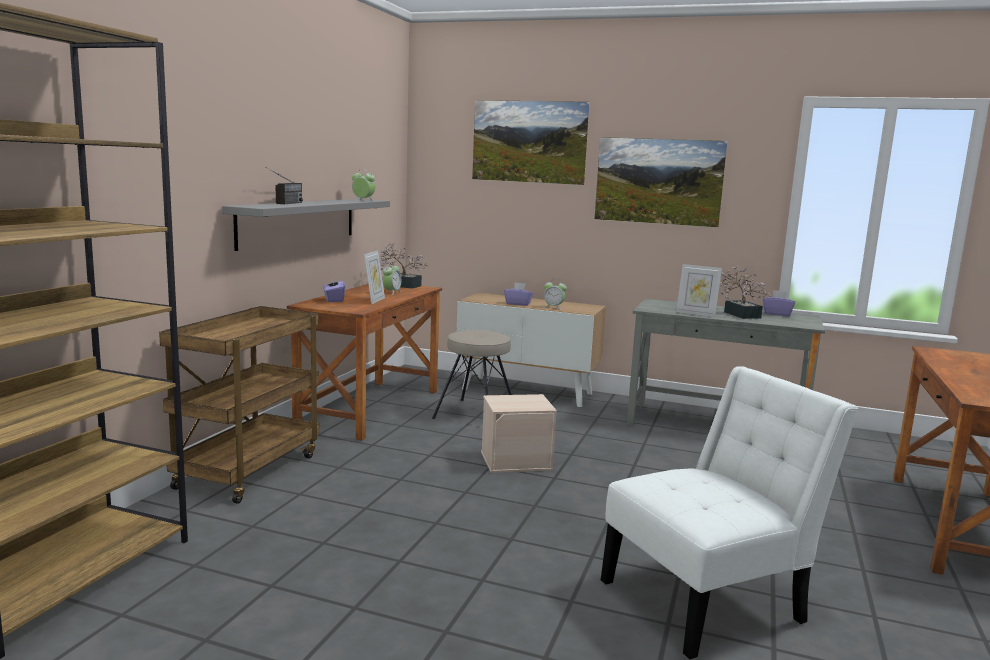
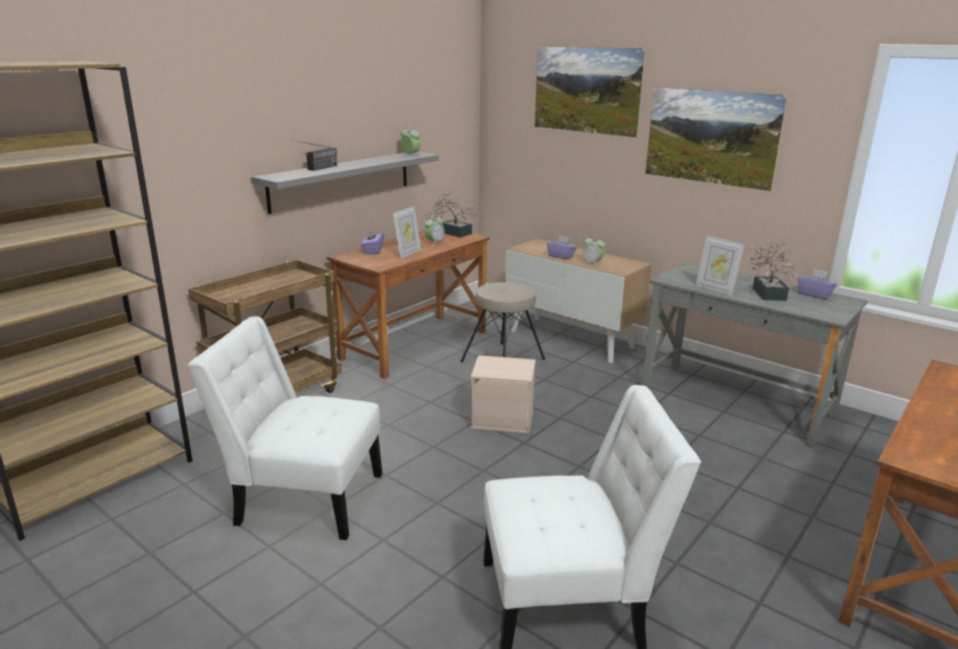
camera: 20 degrees right, 10 degrees up
(357, 555) = (303, 497): none -> white chair

